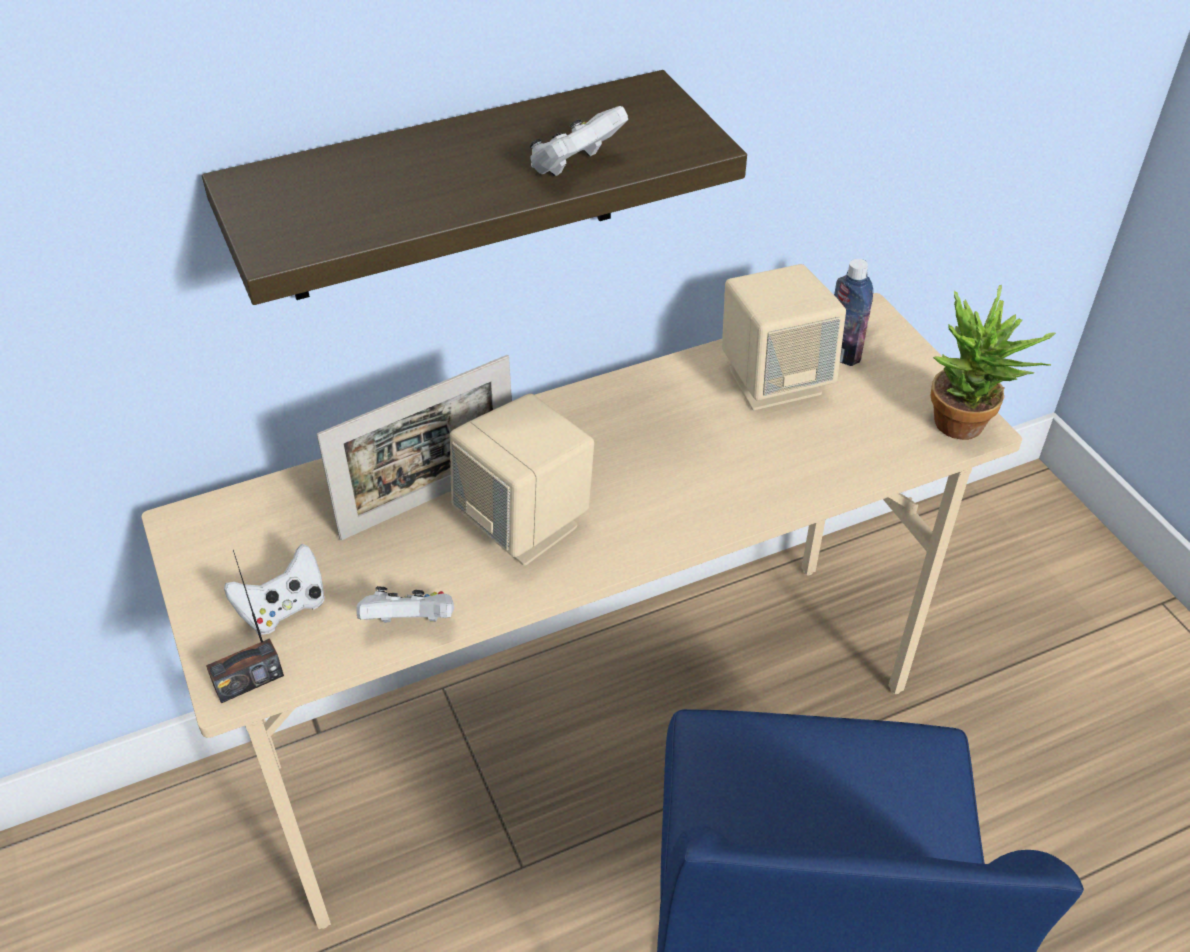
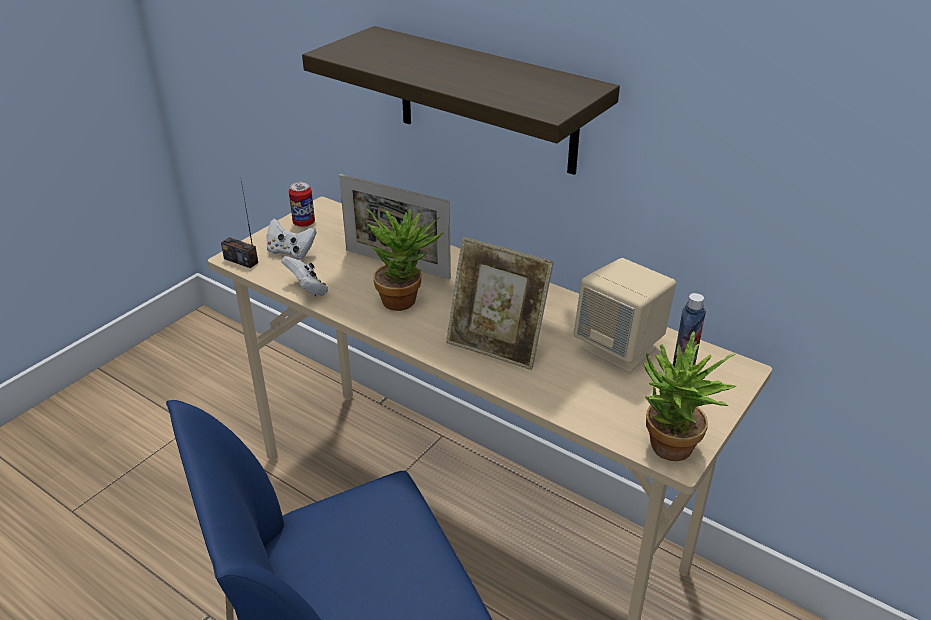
camera: 60 degrees right, 10 degrees down
(209, 563) = (304, 223): none -> can
(526, 523) = (405, 299): beige speaker -> potted plant
(575, 167) = (480, 88): white game controller -> none
(697, 480) = (496, 346): none -> picture frame

